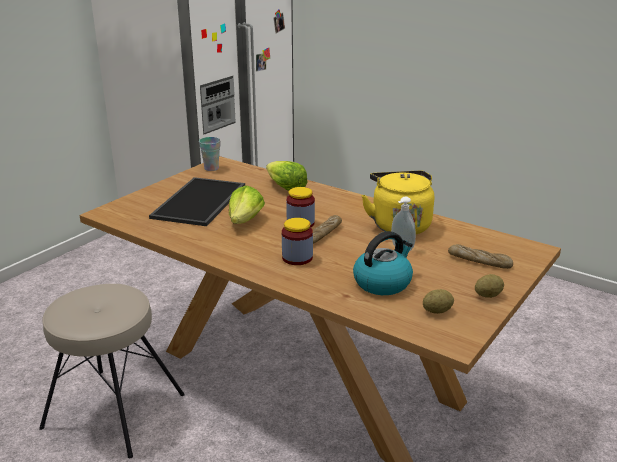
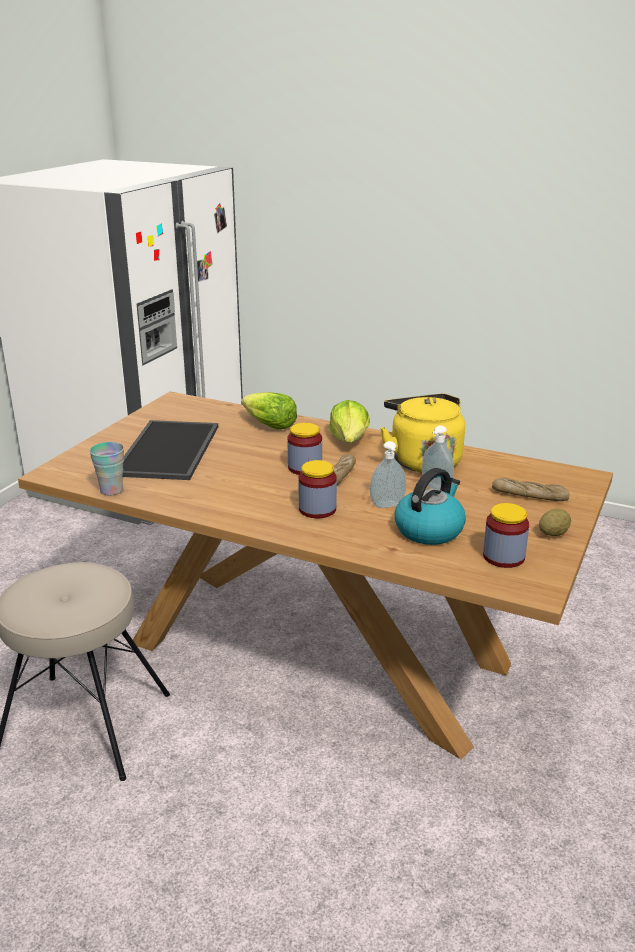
camera: 10 degrees left, 0 degrees up
(211, 168) = (166, 407): cup -> cup (111, 490)
(245, 221) = (236, 470): lettuce -> lettuce (349, 440)
(355, 260) = (388, 506): none -> soap dispenser
(437, 311) = (503, 557): potato -> jar

